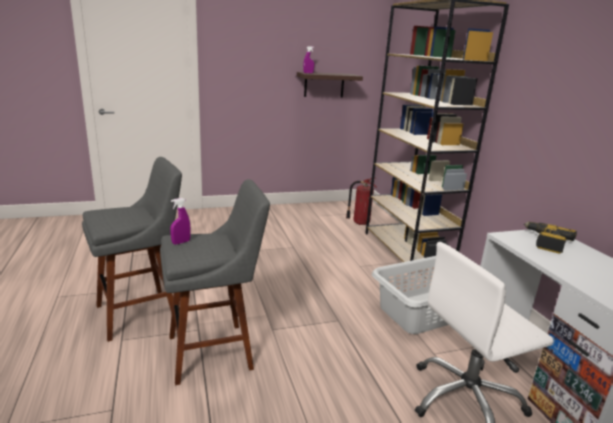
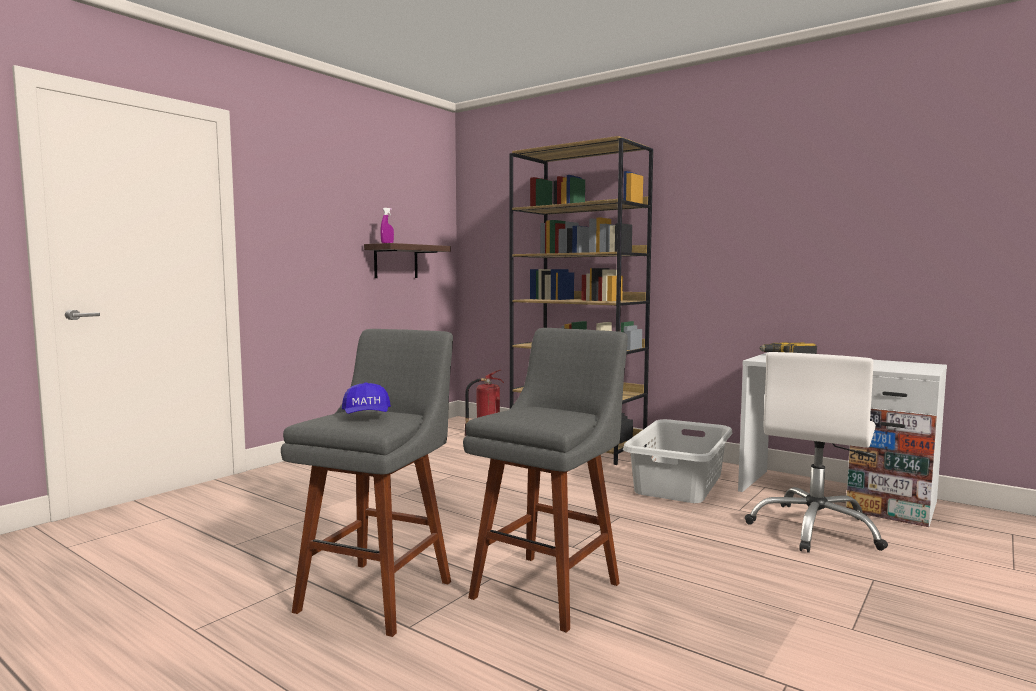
camera: 35 degrees left, 15 degrees down
(119, 216) = (366, 416): none -> blue cap
(181, 242) = (517, 416): purple spray bottle -> none

